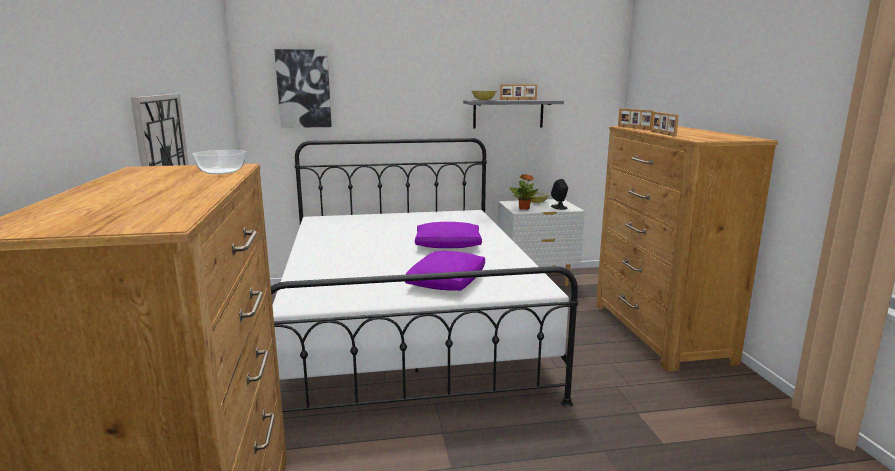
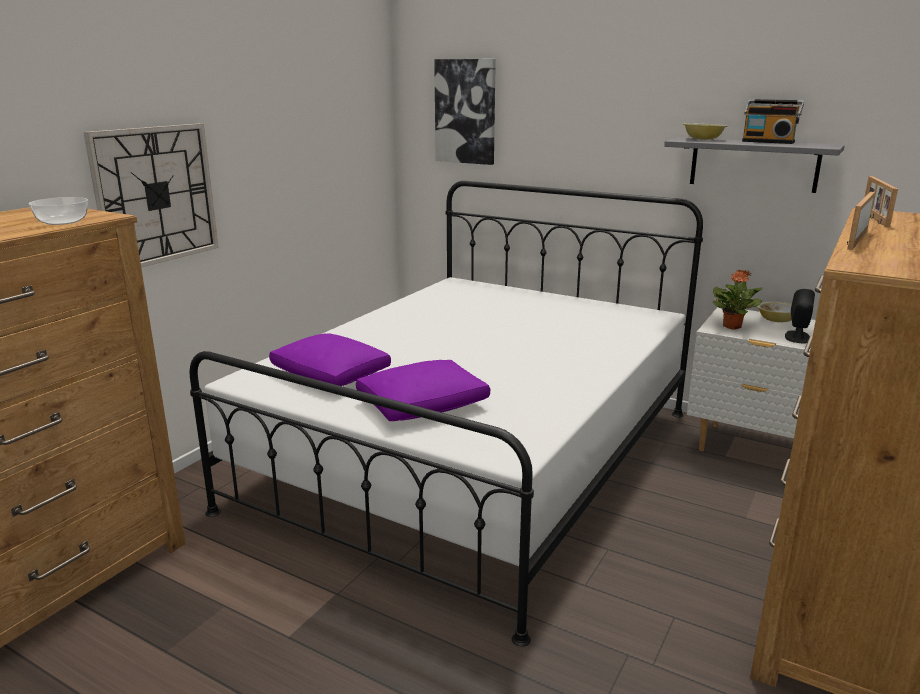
camera: 40 degrees right, 5 degrees up
(448, 245) = (528, 356): purple pillow -> purple pillow (331, 375)
(518, 99) = (768, 142): picture frame -> radio

